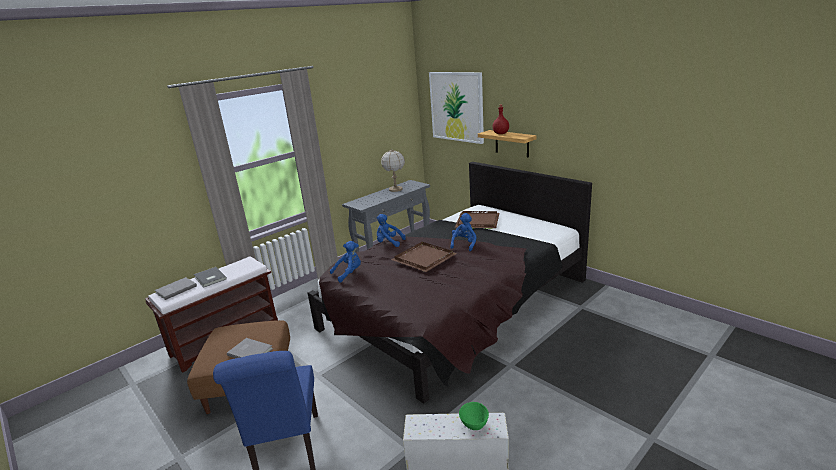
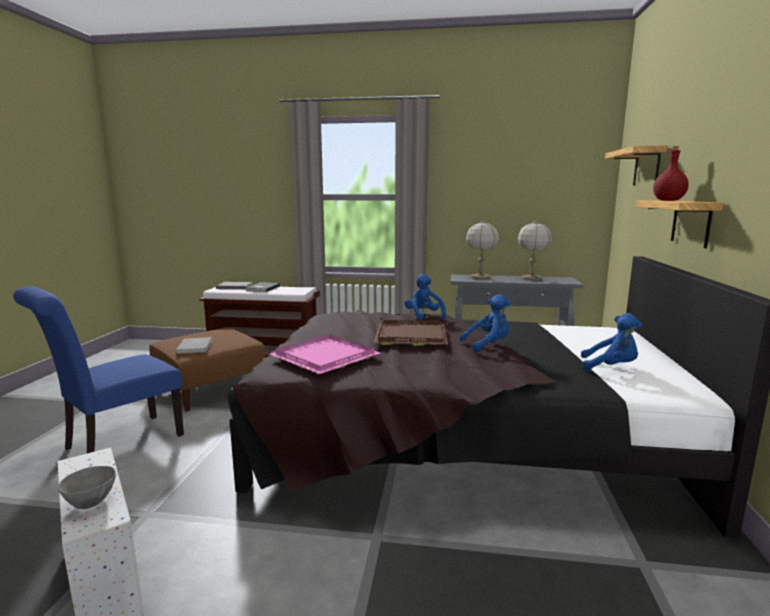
camera: 50 degrees right, 10 degrees down
(349, 273) = (332, 321): blue plush toy -> blue plush toy (610, 367)
(368, 200) = (480, 277): none -> table lamp
(424, 294) = (323, 357): none -> pink tray
(456, 106) = (646, 167): picture -> shelf
(474, 425) = (91, 502): green bowl -> grey bowl
(477, 221) = (575, 338): brown tray -> none

